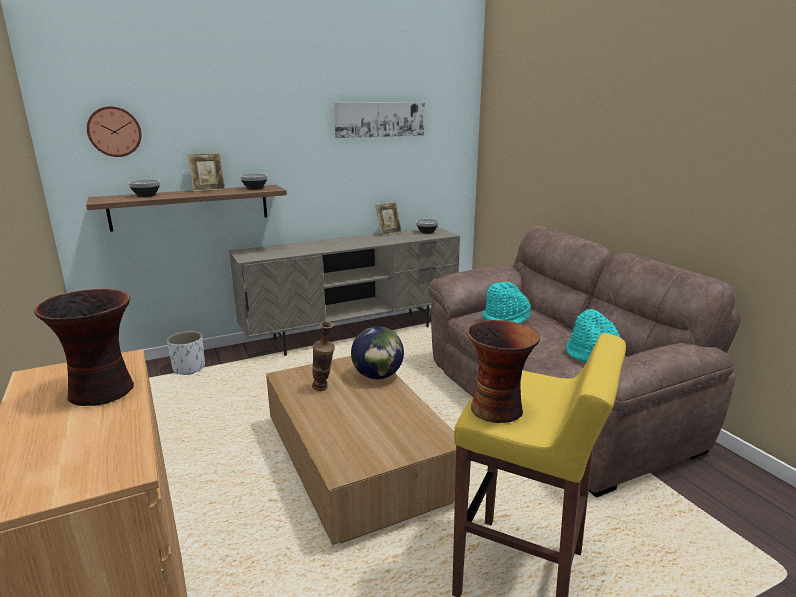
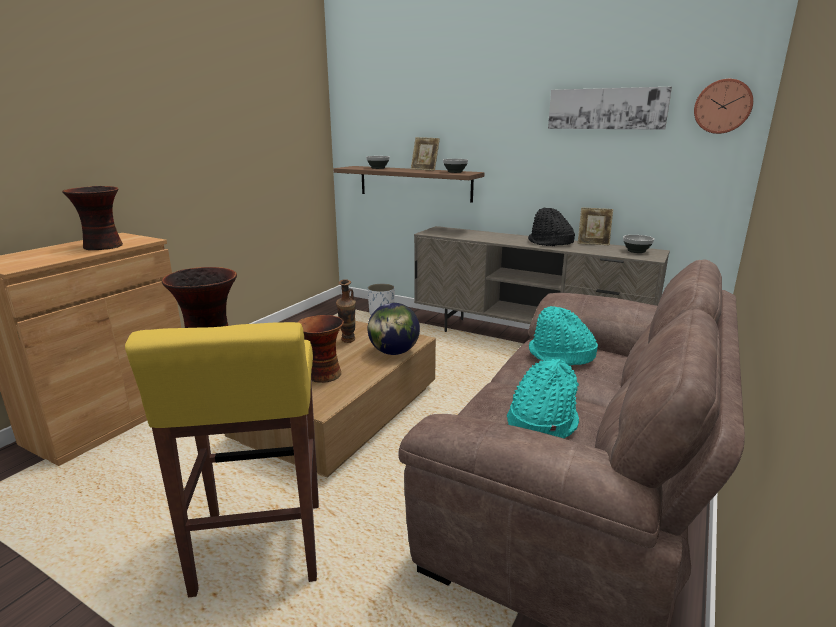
camera: 55 degrees right, 0 degrees up
(114, 131) = (373, 116): wall clock -> wall clock (722, 106)
(365, 240) = (550, 243): none -> black hat
(379, 421) = (322, 375): none -> vase

